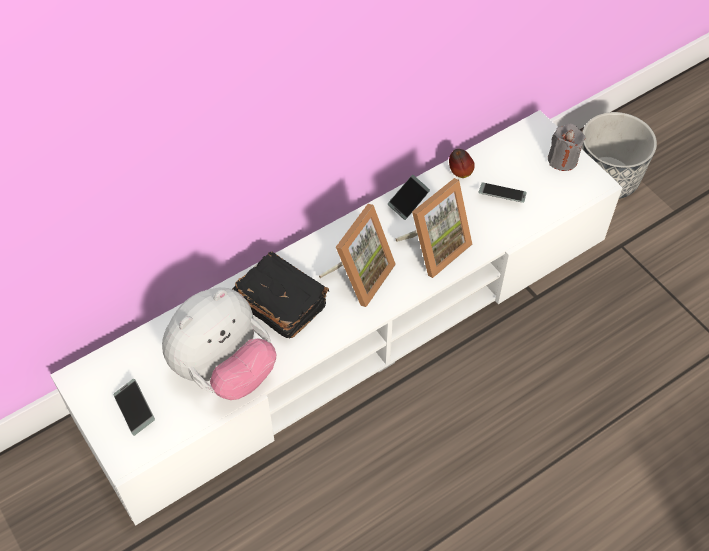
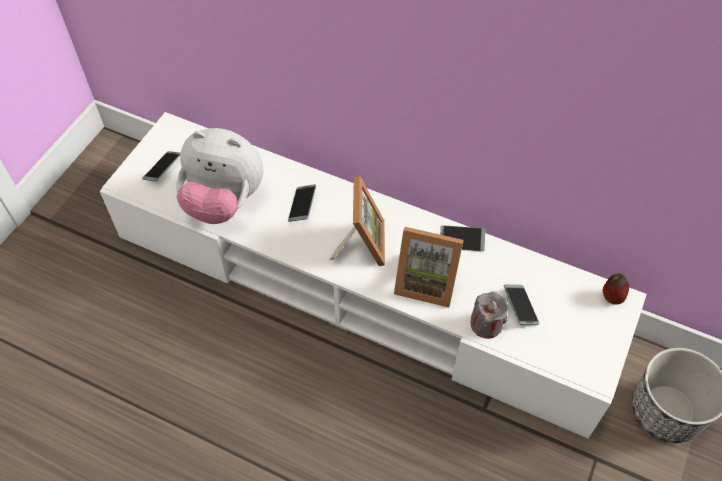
camera: 60 degrees right, 0 degrees up
(280, 303) = (302, 206): black book -> phone
(359, 276) = (361, 243): picture frame -> picture frame turned 90 degrees counterclockwise
(459, 173) = (520, 264): apple -> apple (612, 297)
(562, 160) = (601, 338): grey candle -> grey candle (486, 324)

